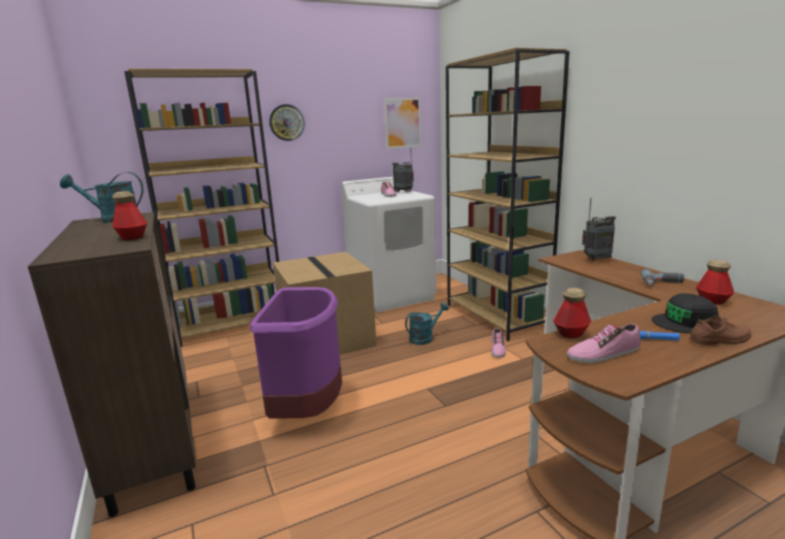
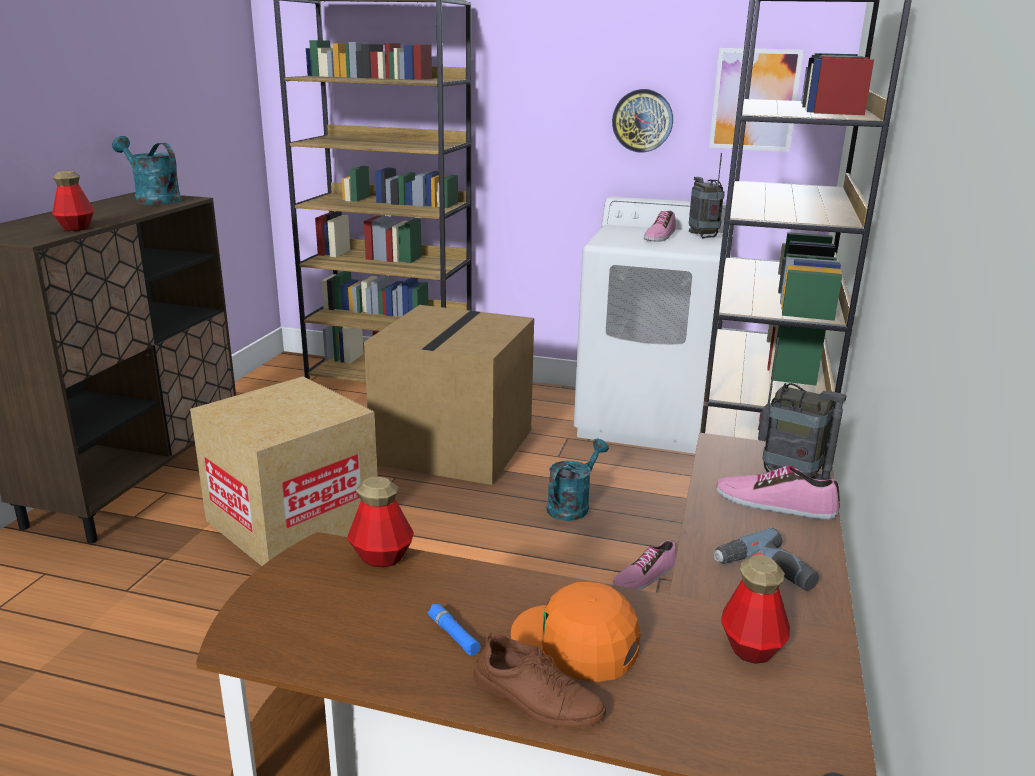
camera: 40 degrees right, 5 degrees up
(286, 122) = (528, 81): wall clock -> wall clock (642, 120)
(308, 408) = (293, 522): purple trash can -> cardboard box
(424, 338) = (572, 505): turquoise watering can -> turquoise watering can turned 60 degrees counterclockwise
(603, 353) = (334, 602): shoe -> shoe (775, 503)
(684, 322) = (576, 643): black cap -> orange cap

